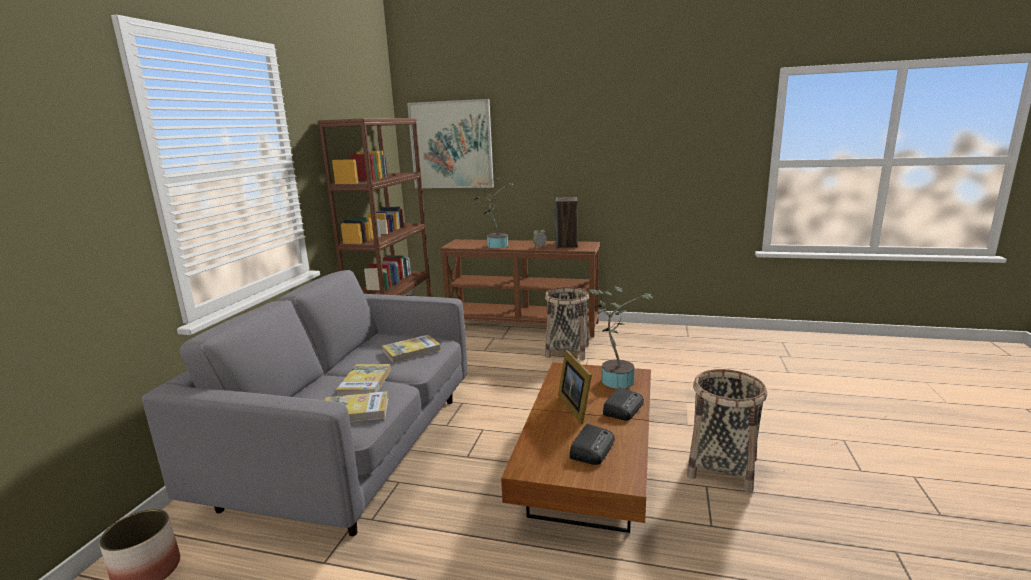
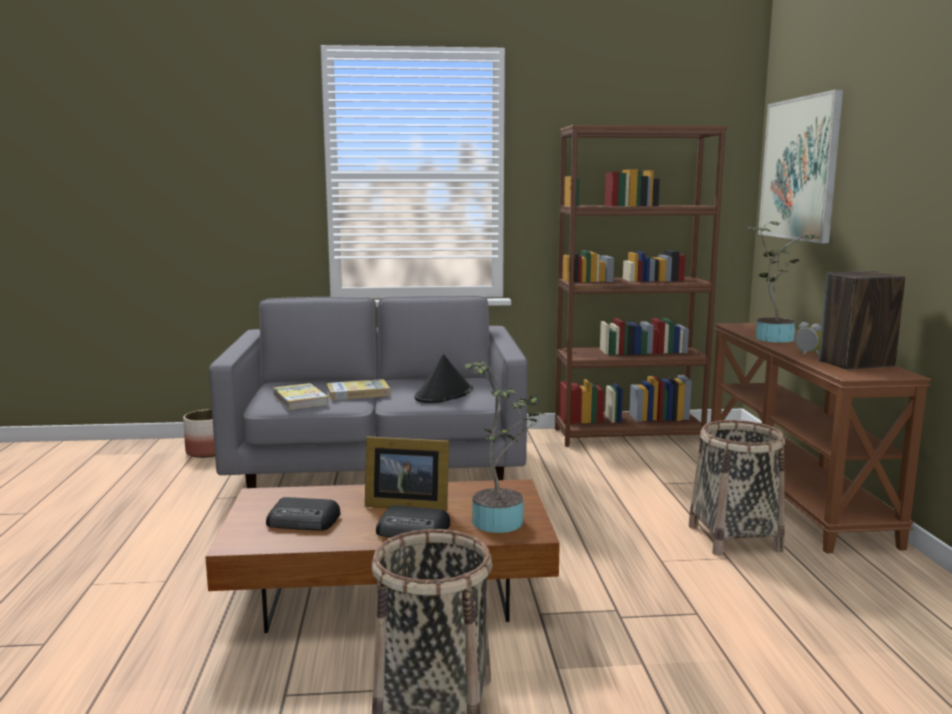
camera: 70 degrees right, 5 degrees down
(411, 351) = (444, 394): book -> black hat
(576, 406) = (405, 504): picture frame -> picture frame turned 135 degrees counterclockwise

